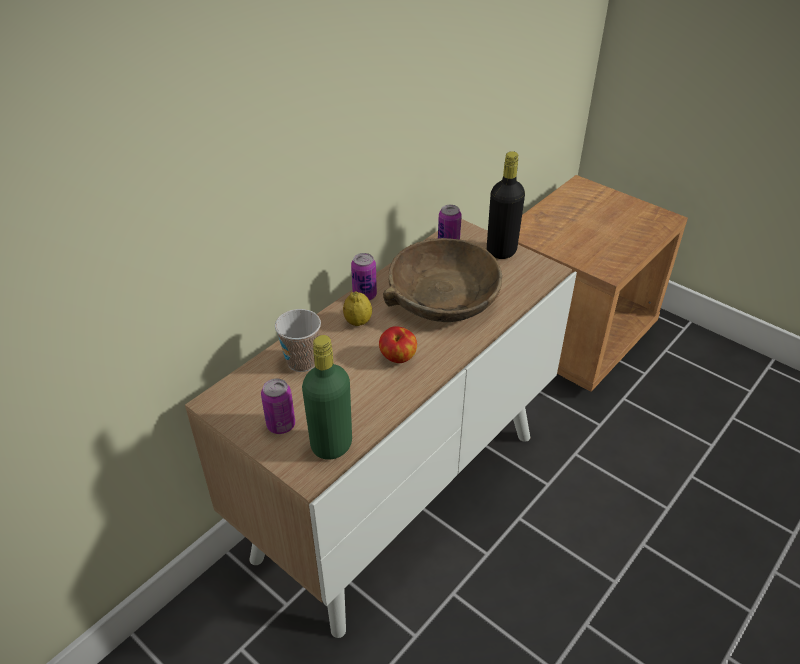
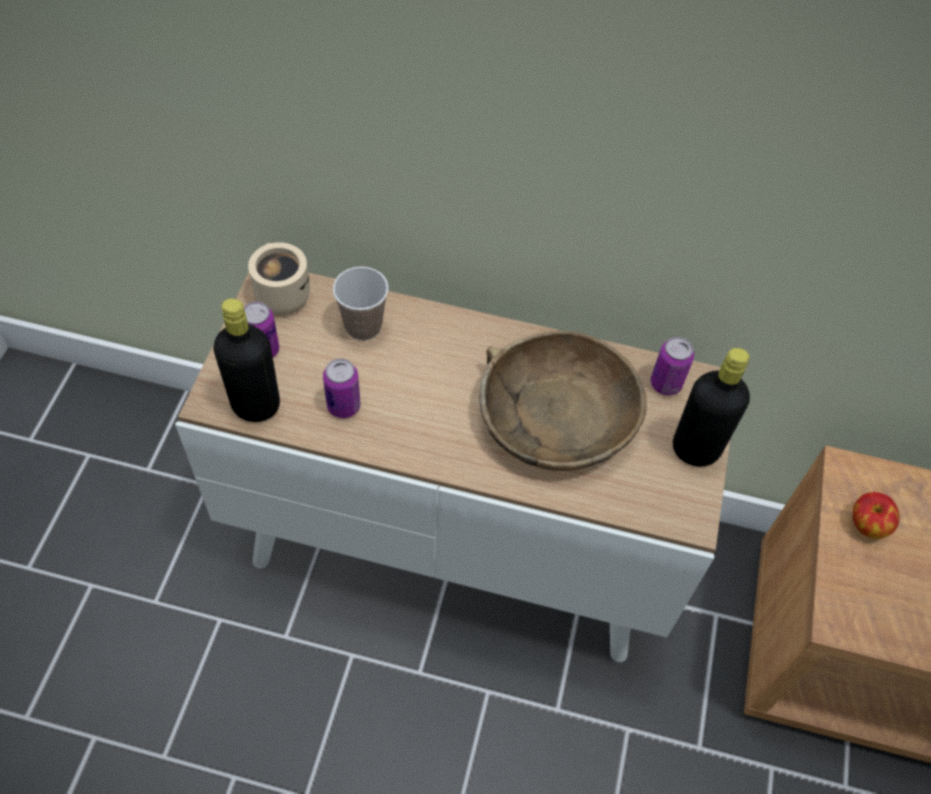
camera: 60 degrees right, 15 degrees up
(232, 399) = (279, 293): none -> beige mug
(331, 445) = (256, 405): green bottle -> black bottle
(358, 322) = (456, 349): lemon -> none
(364, 295) = (507, 336): can -> can (343, 406)
(398, 358) = (417, 412): apple -> apple (866, 525)

